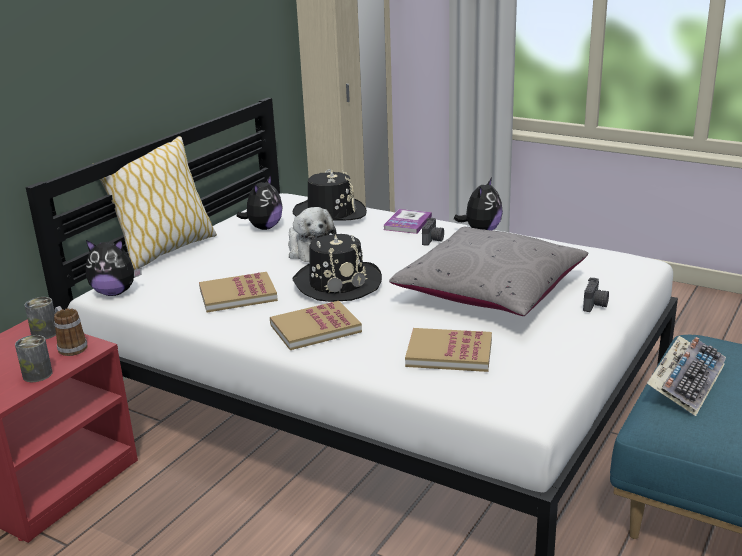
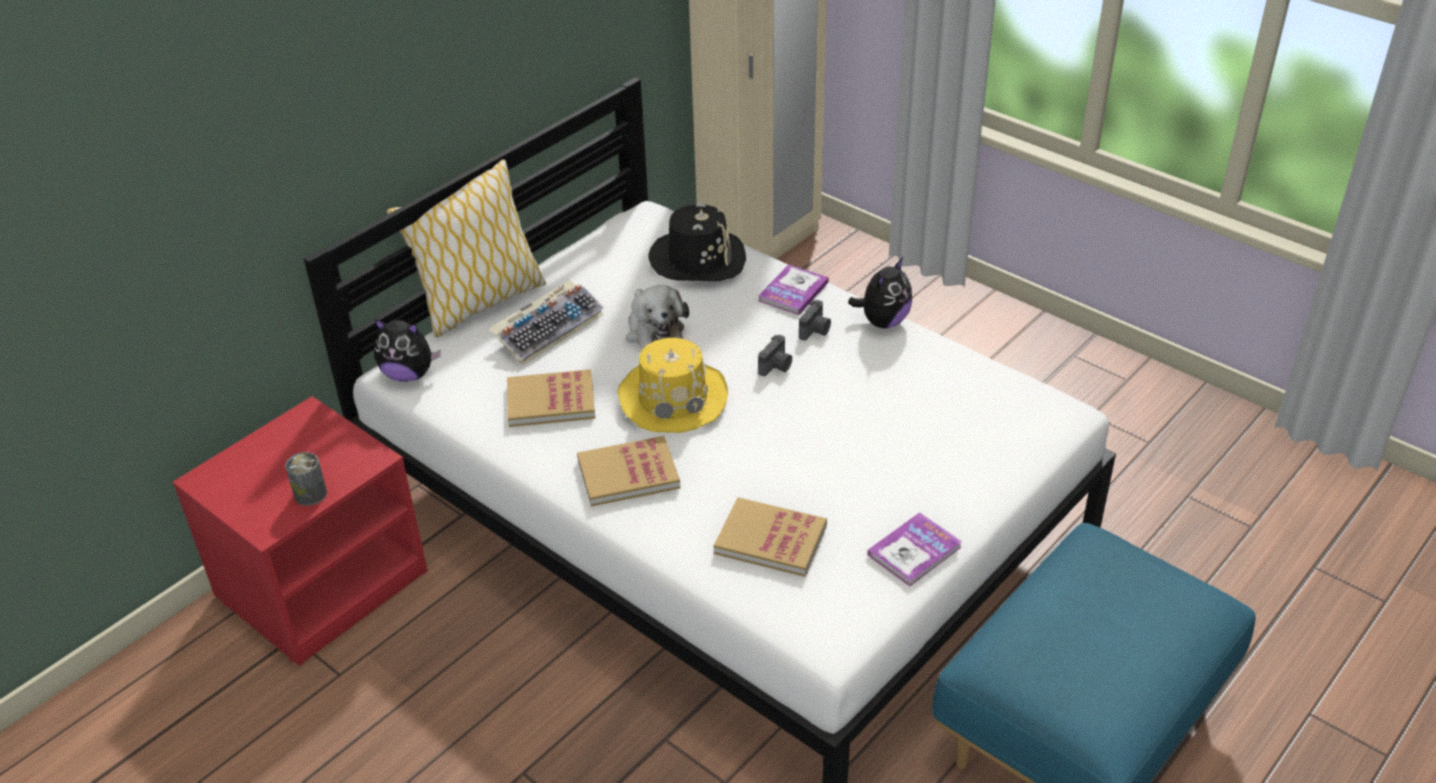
camera: 10 degrees right, 15 degrees up
(45, 333) = (324, 427): can -> none
(70, 347) = (350, 454): mug -> none
(264, 227) = (608, 275): plush toy -> none
(337, 283) = (673, 398): black hat -> yellow hat
(490, 292) = (855, 440): grey pillow -> none
(569, 347) = (914, 551): none -> book
(595, 305) = (974, 484): camera -> camera (776, 367)
(685, 381) = (1047, 609): keyboard -> keyboard (548, 328)

